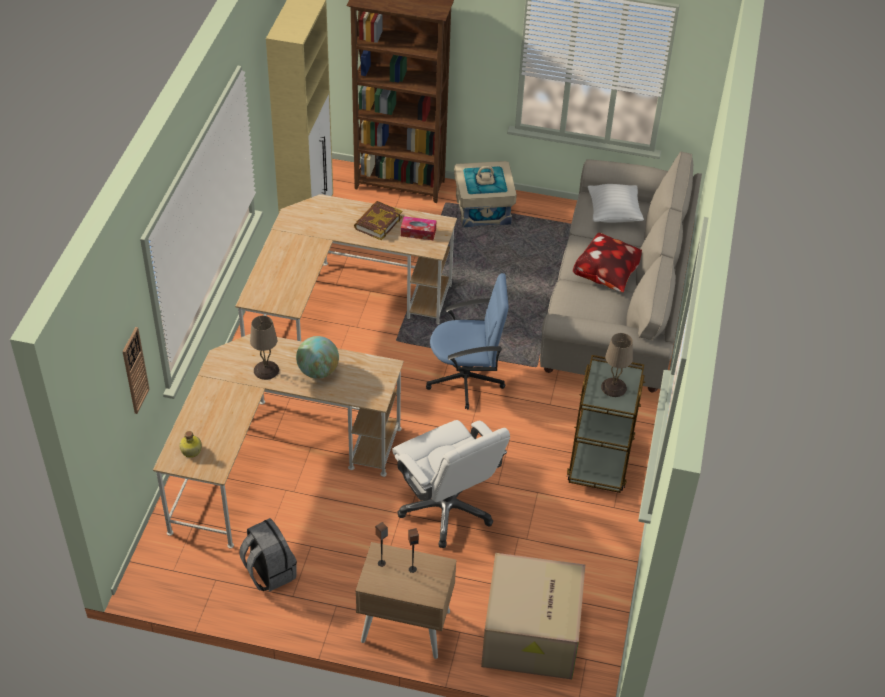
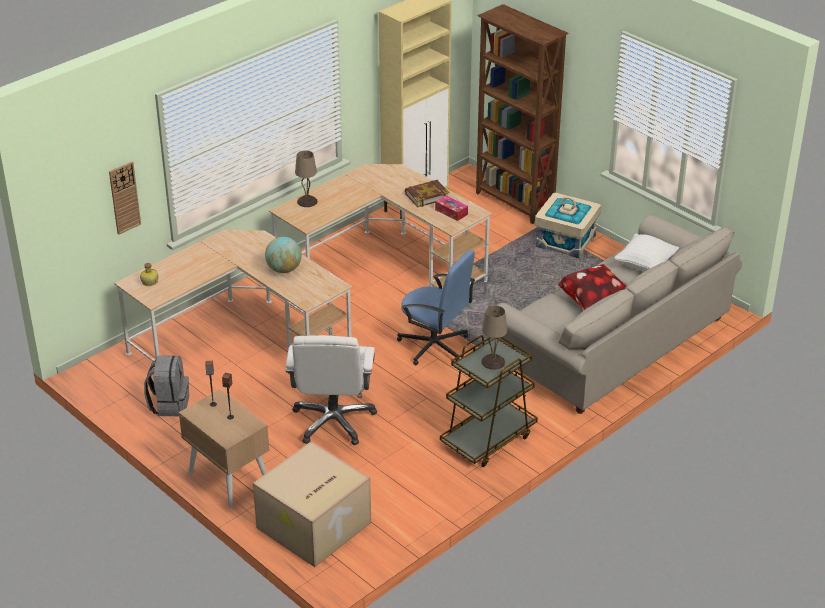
camera: 35 degrees right, 10 degrees down
(267, 370) = (249, 255): beige table lamp -> beige table lamp (307, 201)

